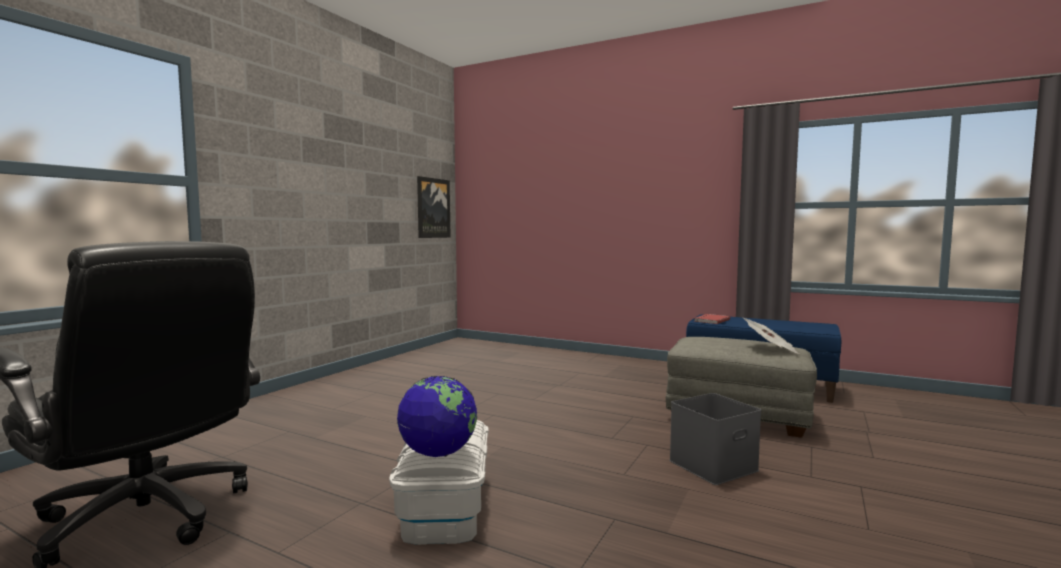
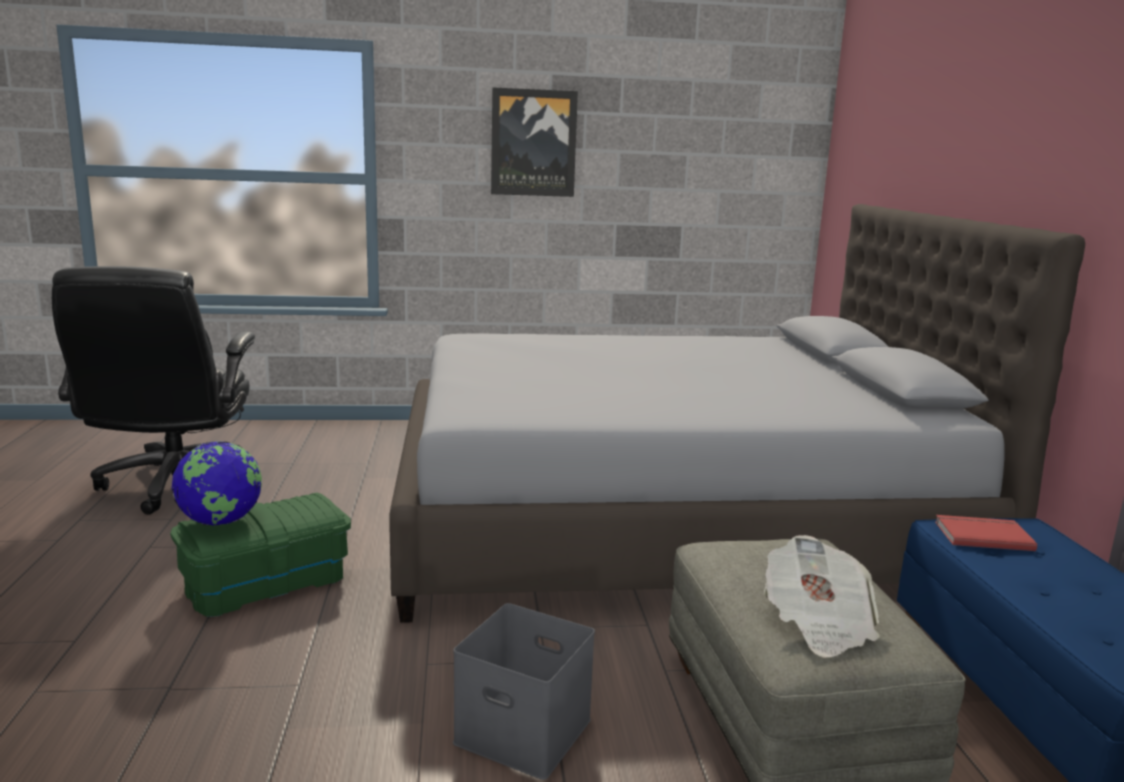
camera: 55 degrees right, 10 degrees up
(433, 208) = (760, 204): picture -> picture (533, 143)
(444, 505) = (266, 583): white storage box -> green storage box
(531, 385) = (669, 522): none -> grey bed

